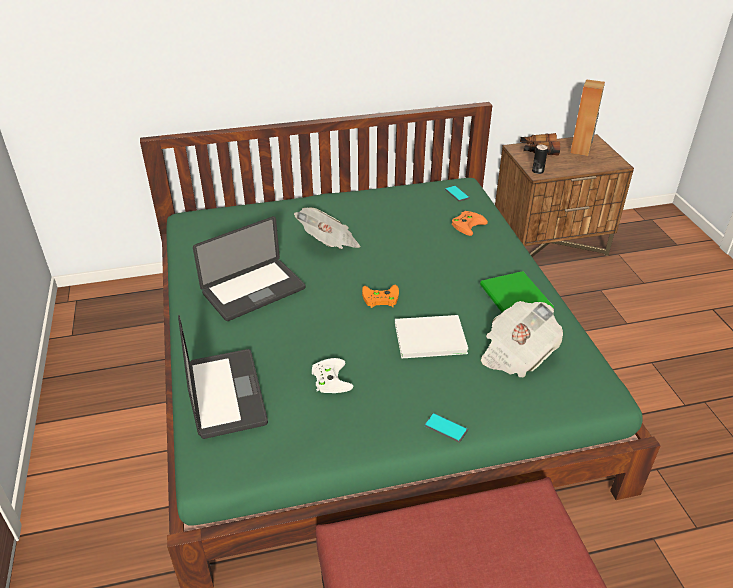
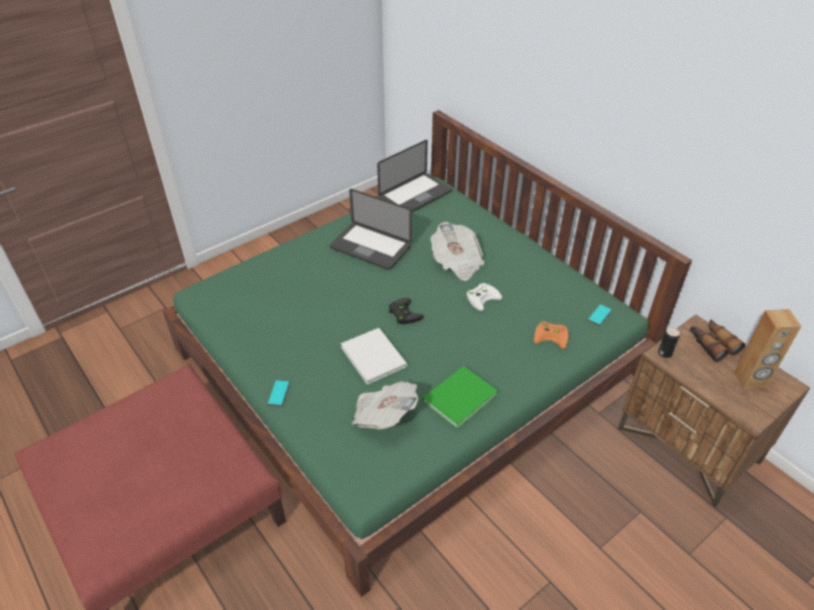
camera: 65 degrees right, 5 degrees up
(226, 394) = (260, 275): laptop -> laptop (415, 195)
(329, 378) = (298, 316): white game controller -> white game controller (482, 297)
(379, 298) = (403, 313): orange game controller -> black game controller

